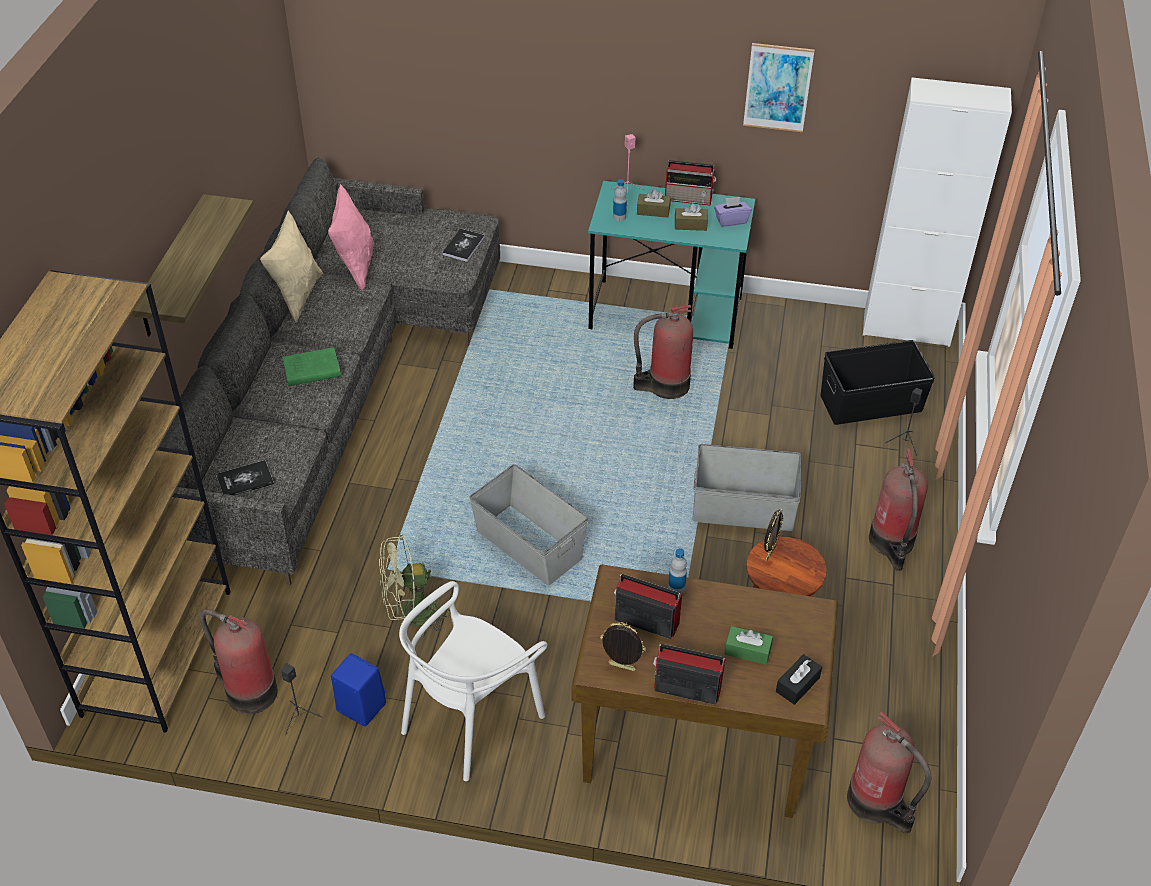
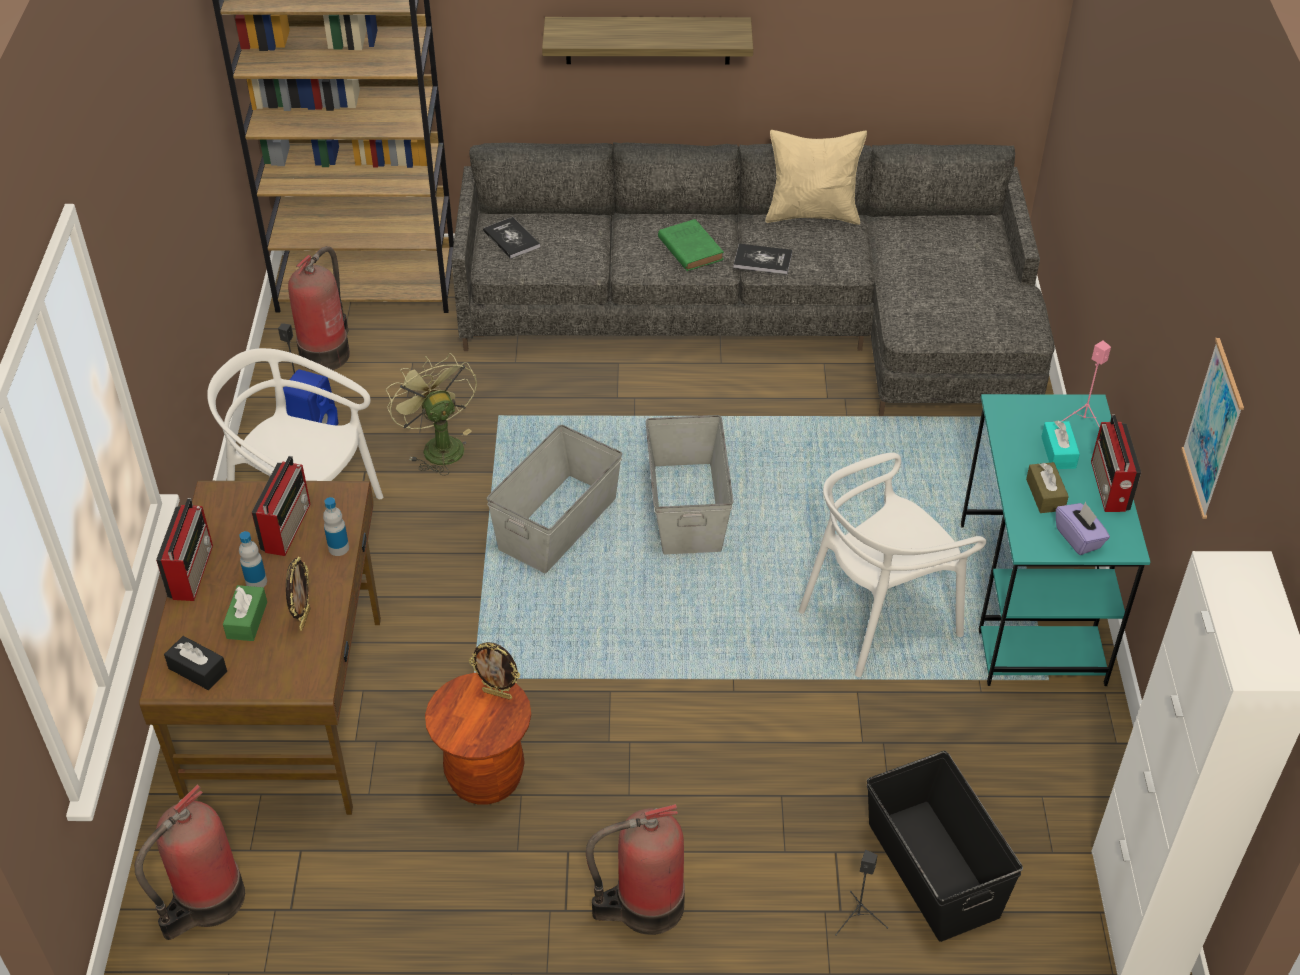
camera: 80 degrees right, 0 degrees up
(355, 266) = (886, 247): pink pillow -> none
(463, 246) = (968, 326): book -> book (762, 260)
(619, 217) = (1026, 420): bottle -> bottle (256, 582)
(621, 668) = (219, 514): picture frame -> picture frame (304, 619)
(653, 211) = (1058, 452): brown tissue box -> turquoise tissue box
(665, 386) = (878, 618): fire extinguisher -> white chair
(742, 508) = (669, 725): grey storage box -> grey storage box (688, 508)

